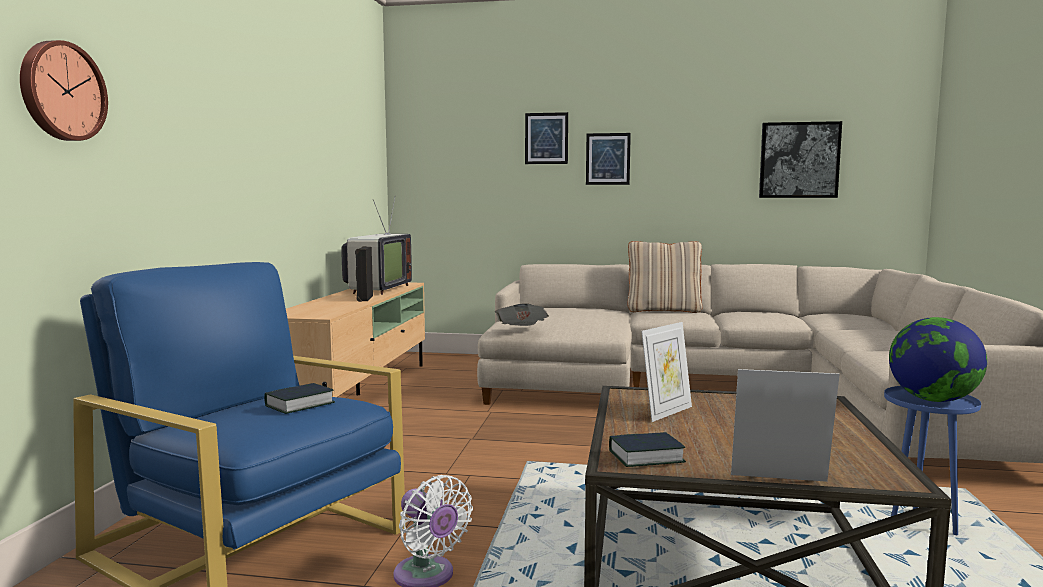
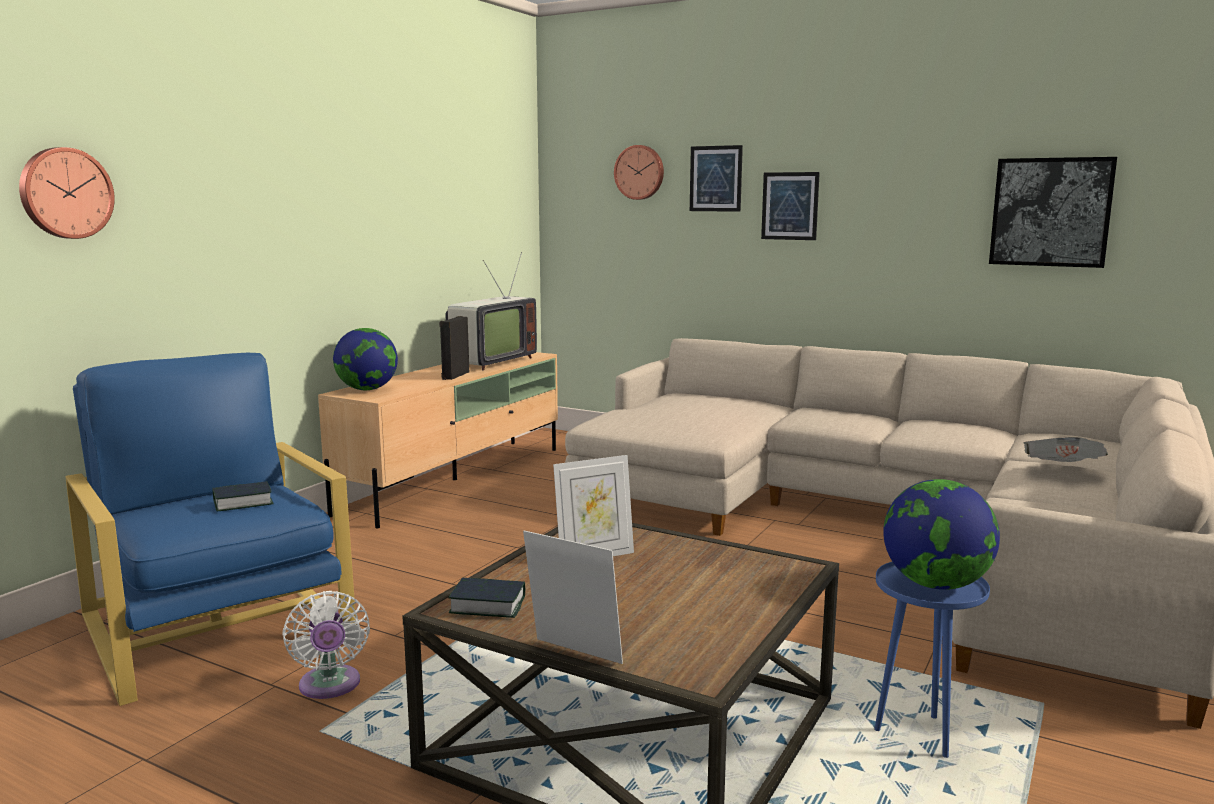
camera: 20 degrees right, 5 degrees up
(301, 311) = (367, 389): none -> globe
(480, 133) = (640, 172): none -> wall clock
(522, 330) = (615, 426): newspaper -> newspaper (1062, 471)
(663, 310) = (831, 410): beige pillow -> none

